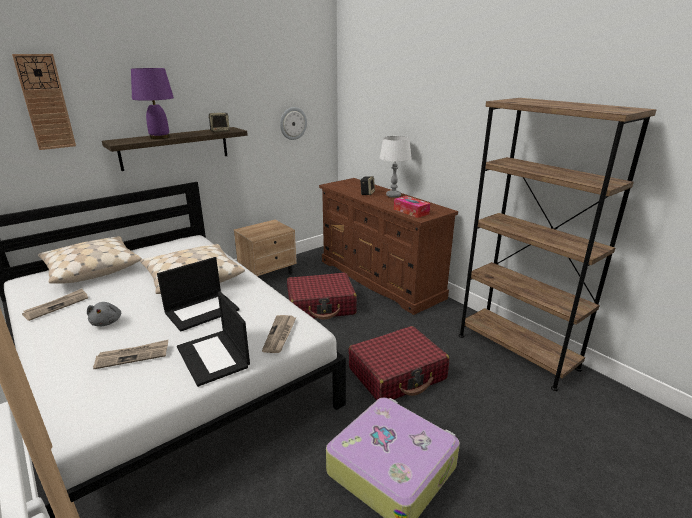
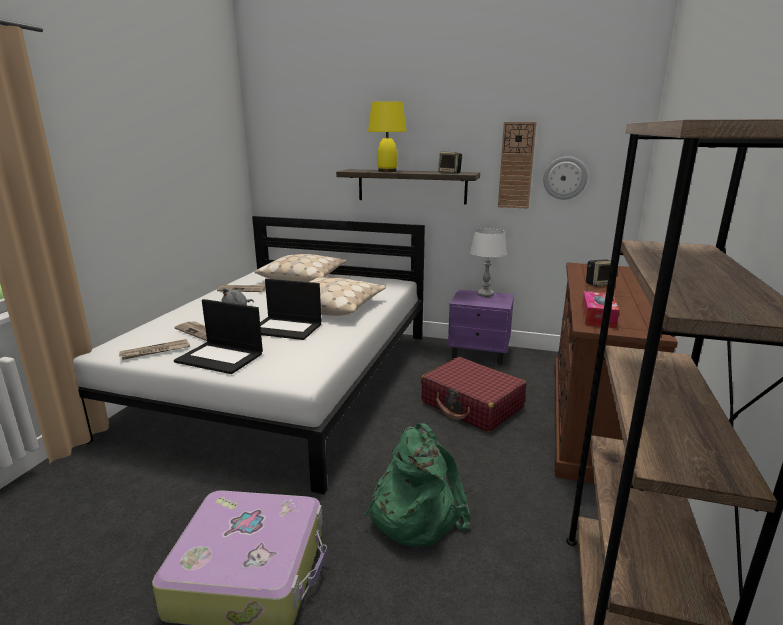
camera: 55 degrees right, 5 degrees down
(45, 102) = (314, 131): wall clock -> wall clock (516, 165)
(159, 137) = (387, 171): purple table lamp -> yellow table lamp
(214, 357) = (221, 357): laptop -> laptop turned 90 degrees counterclockwise
(268, 273) = (480, 353): beige nightstand -> purple nightstand
(280, 335) = (280, 370): newspaper -> newspaper (155, 351)
(393, 195) = (629, 296): white table lamp -> white table lamp (485, 295)
(397, 374) = (414, 512): red suitcase -> green backpack

